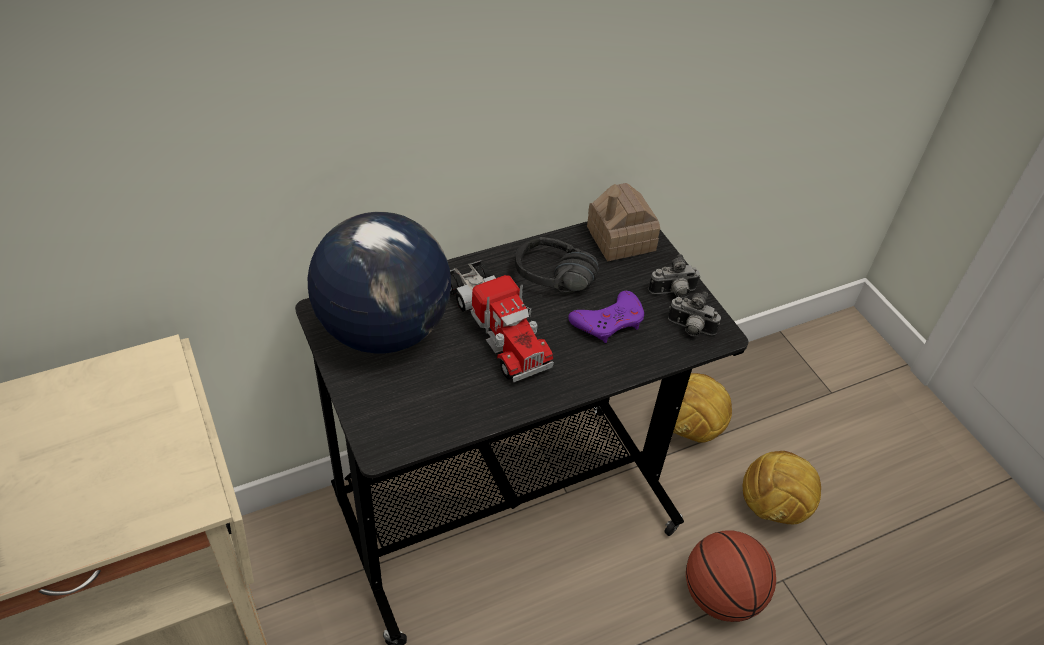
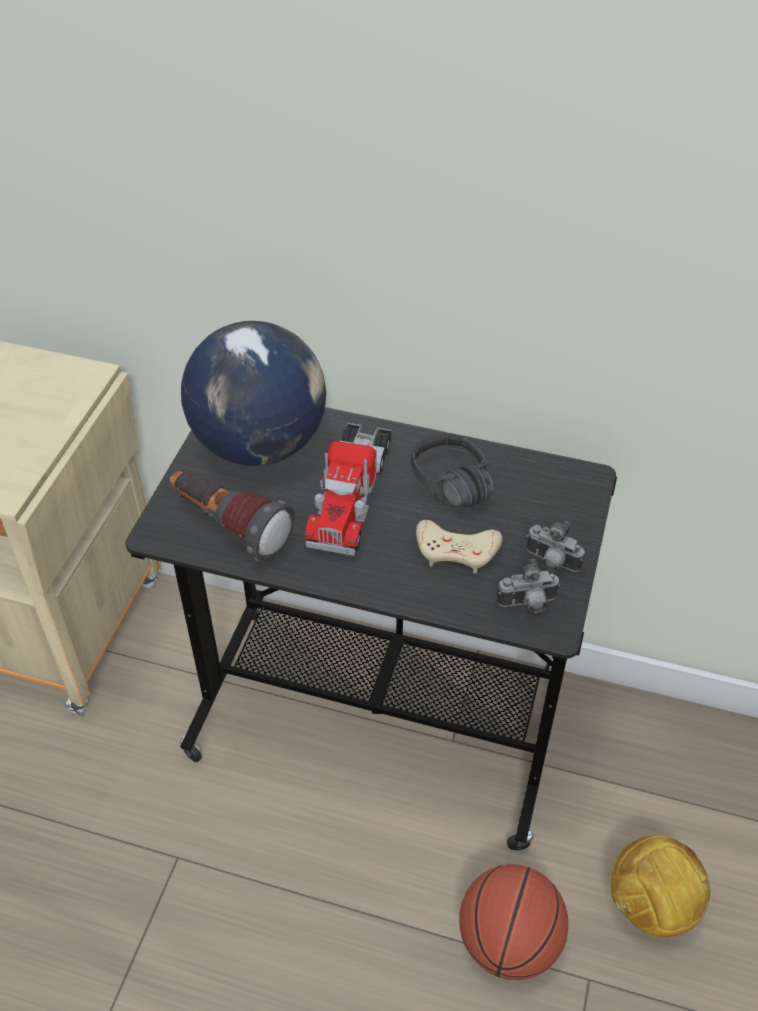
camera: 45 degrees right, 0 degrees up
(433, 406) = (229, 527): none -> flashlight
(609, 321) = (456, 551): purple game controller -> beige game controller
(620, 239) = (557, 485): toy house -> none
(689, 429) = (637, 768): football -> none
(690, 329) = (528, 604): camera -> camera turned 75 degrees counterclockwise

